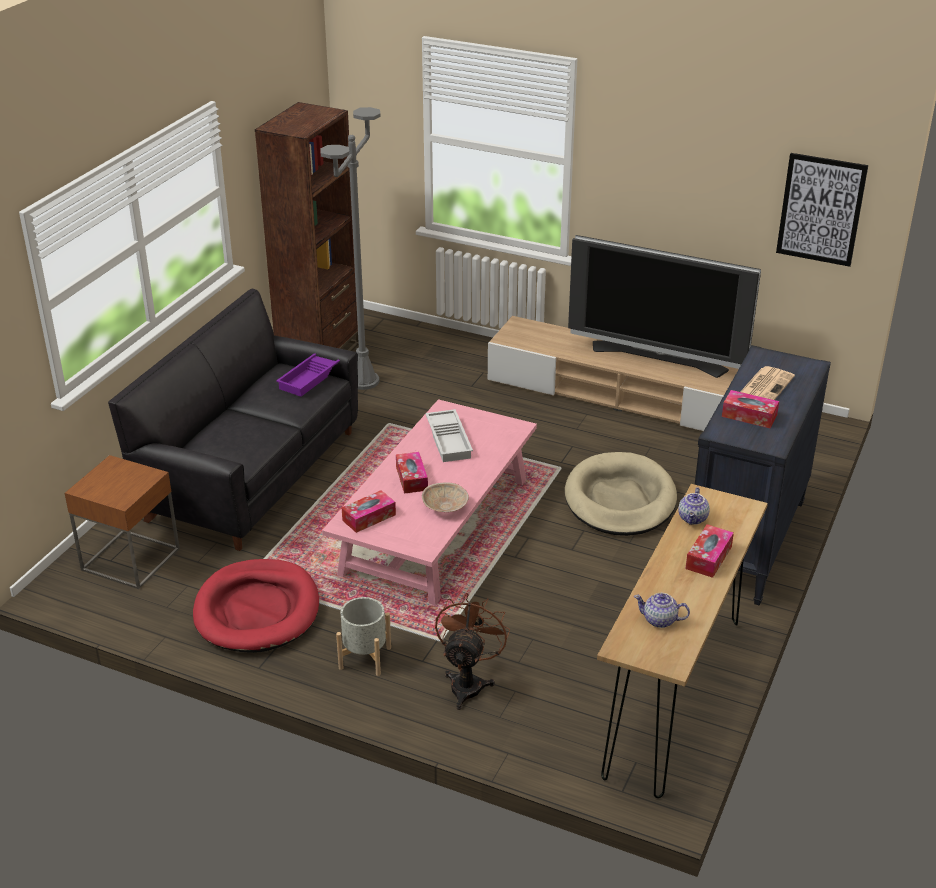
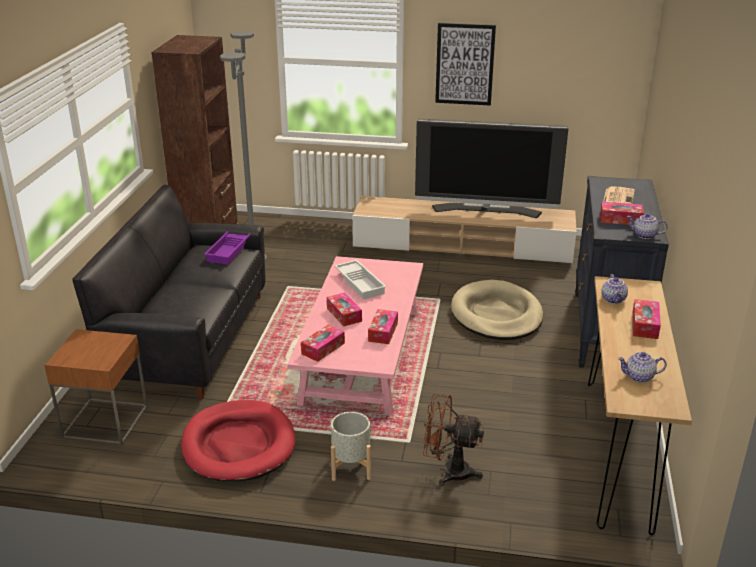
camera: 15 degrees left, 5 degrees down
(445, 508) = (383, 332): beige bowl -> tissue box
(468, 682) = (448, 471): brown fan -> brown fan turned 75 degrees counterclockwise
(763, 443) = (644, 235): none -> teapot
(821, 209) = (602, 78): picture -> picture (464, 64)

